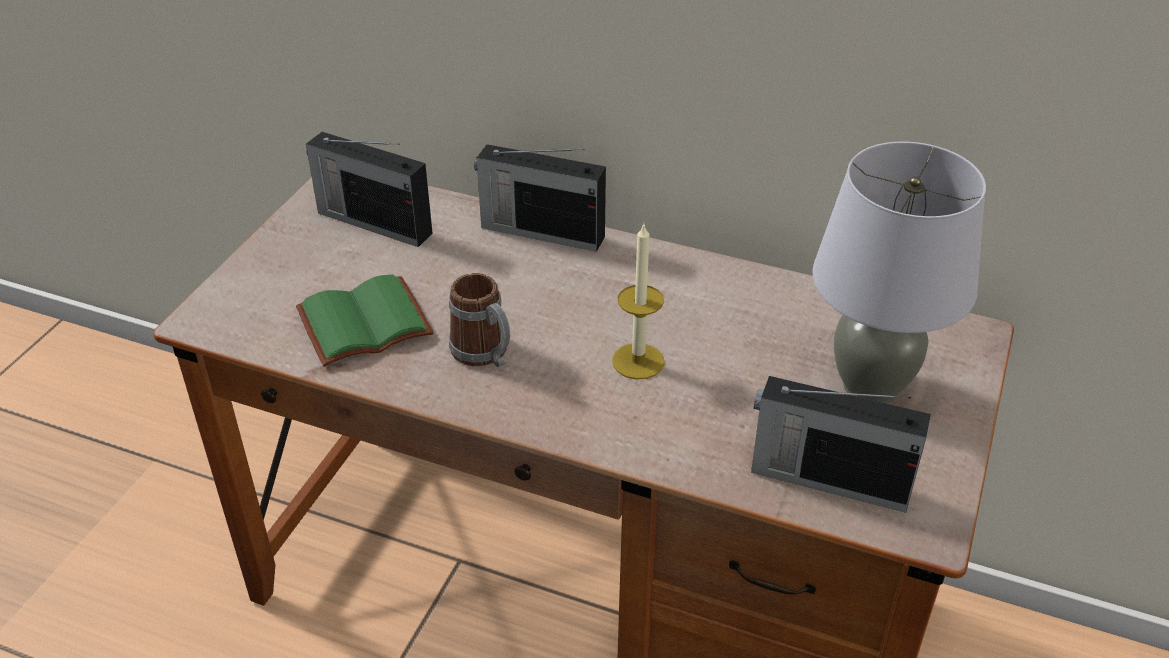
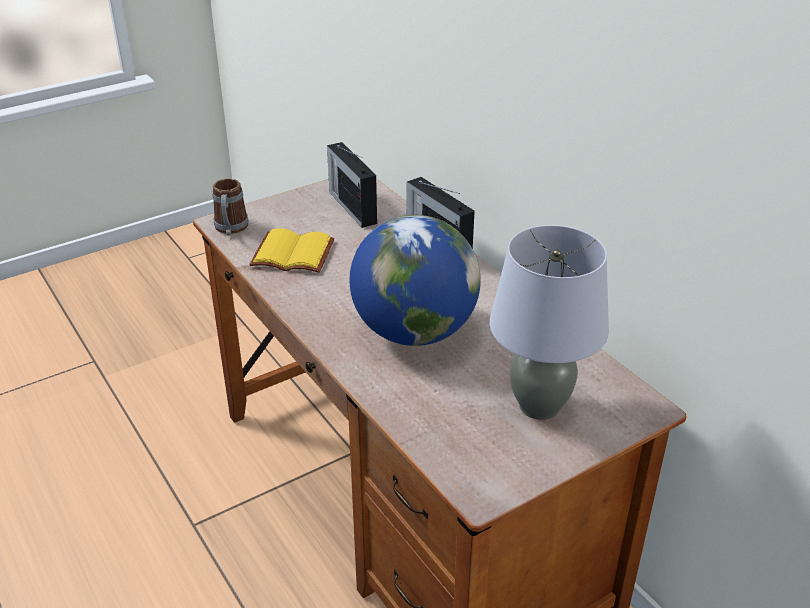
camera: 35 degrees right, 5 degrees down
(363, 326) = (291, 255): green book -> yellow book
(485, 354) = (336, 294): mug -> mug (230, 229)
(638, 361) = (414, 332): candle -> globe
(827, 479) = (451, 440): radio -> none

